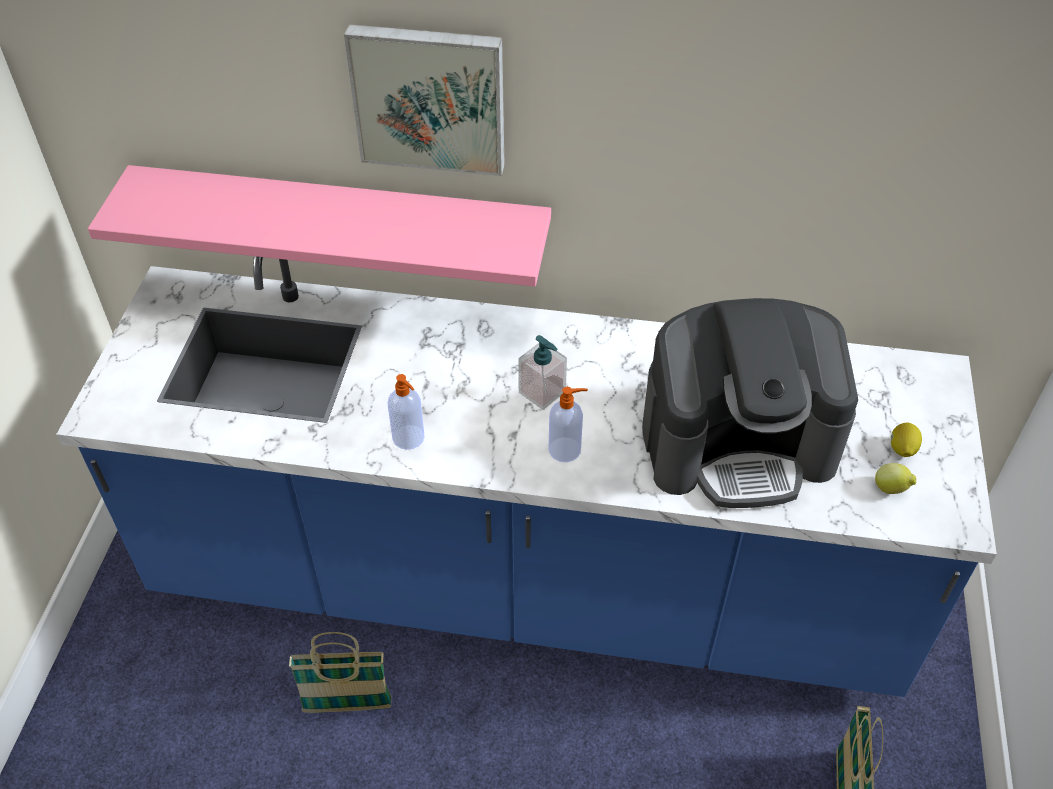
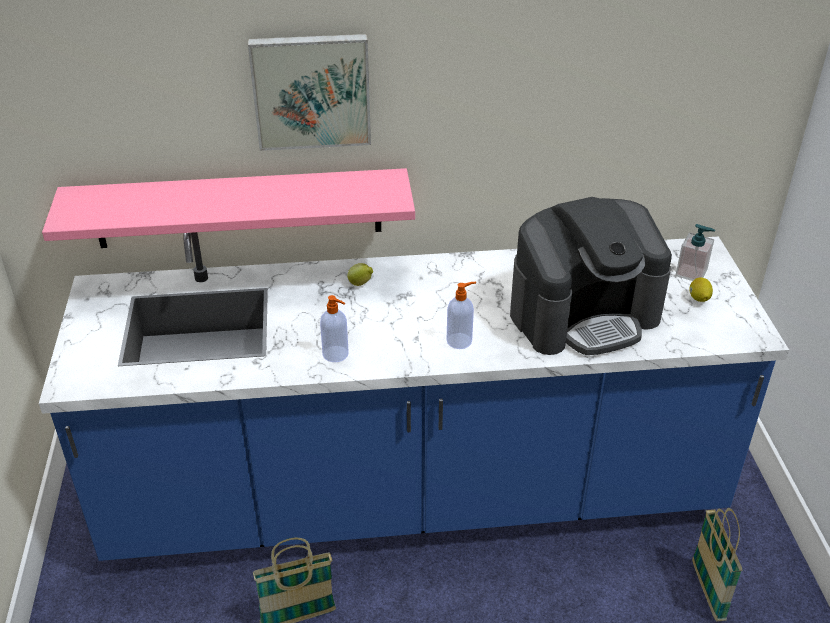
camera: 15 degrees left, 10 degrees down
(542, 392) = (426, 307): soap dispenser -> soap dispenser (691, 273)
(891, 489) = (702, 324): lemon -> lemon (361, 284)

